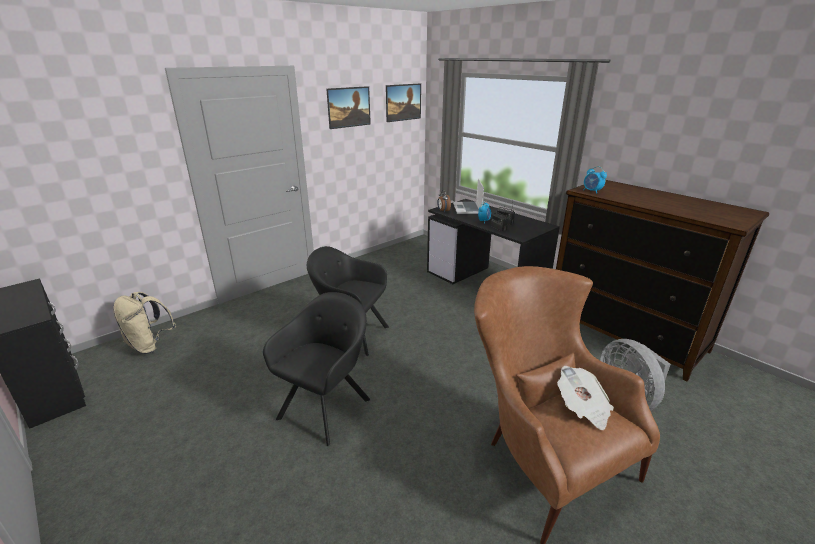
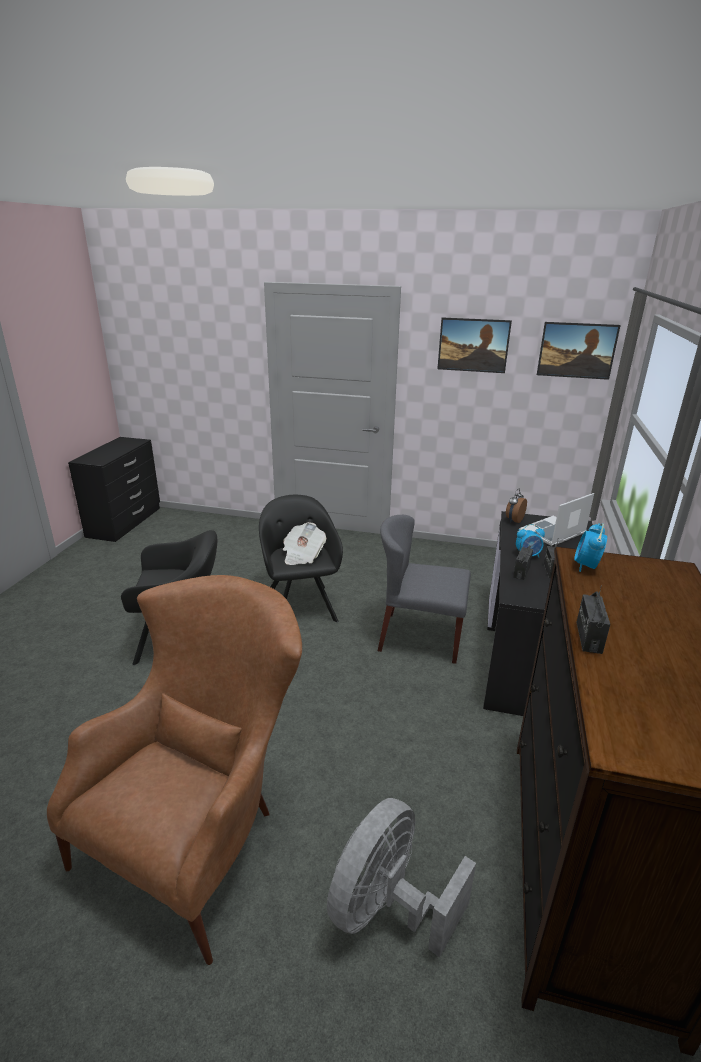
camera: 55 degrees right, 0 degrees up
(150, 345) = (195, 526): beige backpack -> none
(437, 306) = (419, 637): none -> grey chair
(583, 408) = (177, 787): newspaper -> newspaper (302, 555)
(655, 207) = (588, 637): none -> radio

